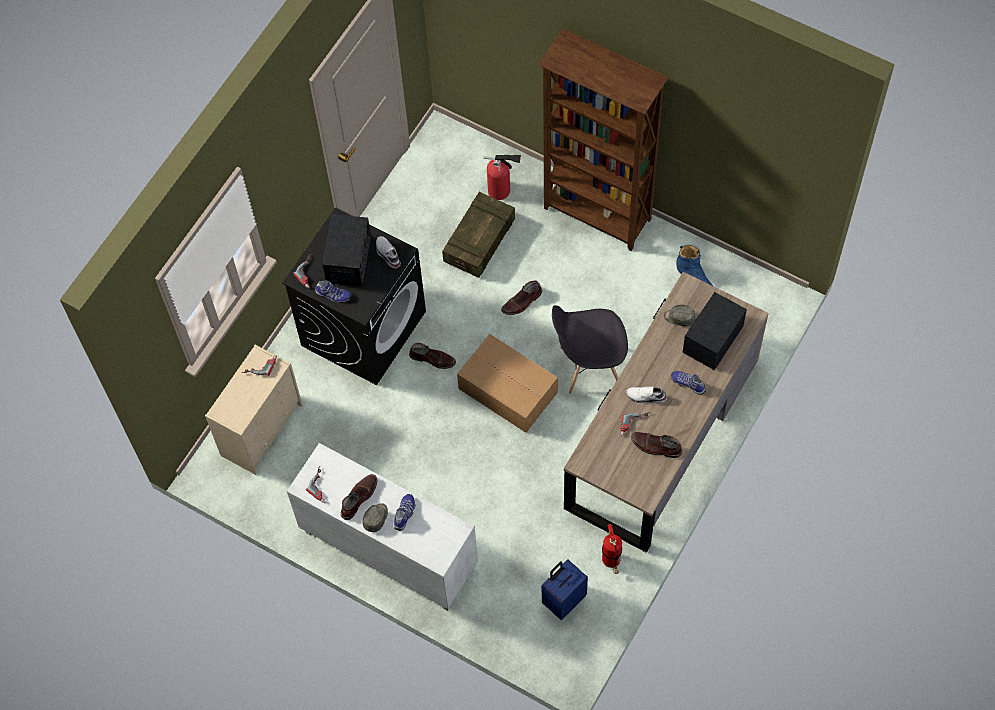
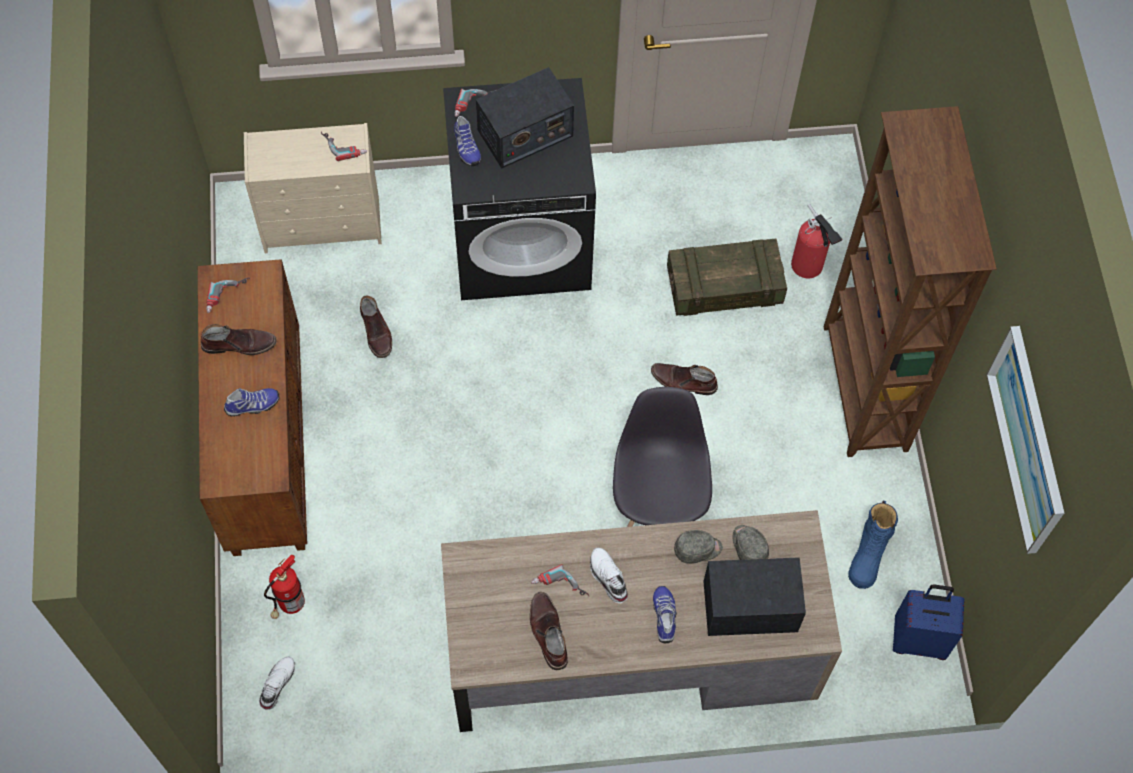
camera: 50 degrees right, 0 degrees up
(376, 518) = (226, 378): grey cap -> grey cap (698, 549)
(387, 254) = (562, 167): white shoe -> white shoe (276, 684)
(387, 551) = (265, 444): white cabinet -> brown cabinet
(433, 358) = (538, 335): brown boot -> brown boot (377, 332)
(508, 391) = (557, 442): cardboard box -> none
(563, 599) = (333, 675): blue suitcase -> blue suitcase (919, 638)
(589, 366) = (657, 508): grey chair -> grey chair turned 45 degrees clockwise
(611, 562) = (419, 700): fire extinguisher -> fire extinguisher (290, 605)
(758, 132) = (1028, 439): none -> picture

